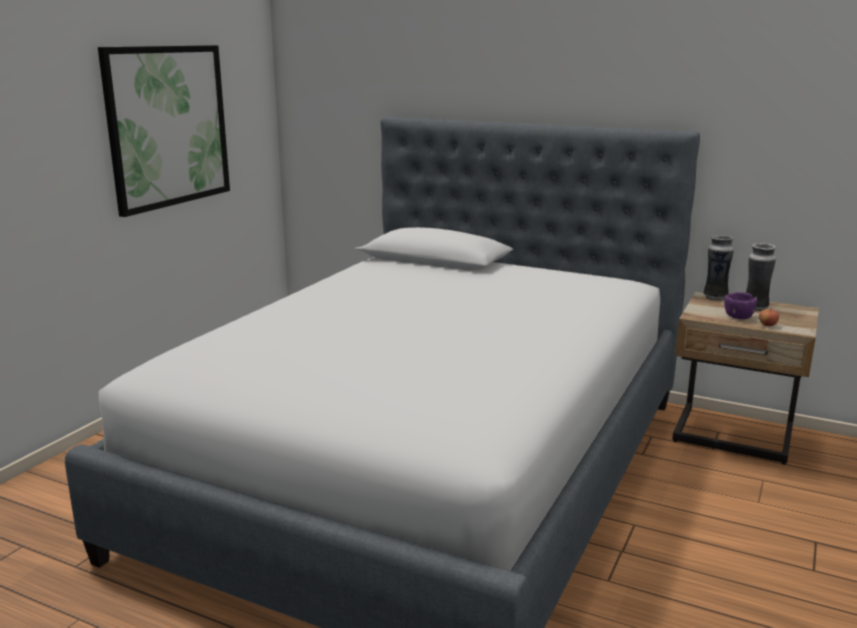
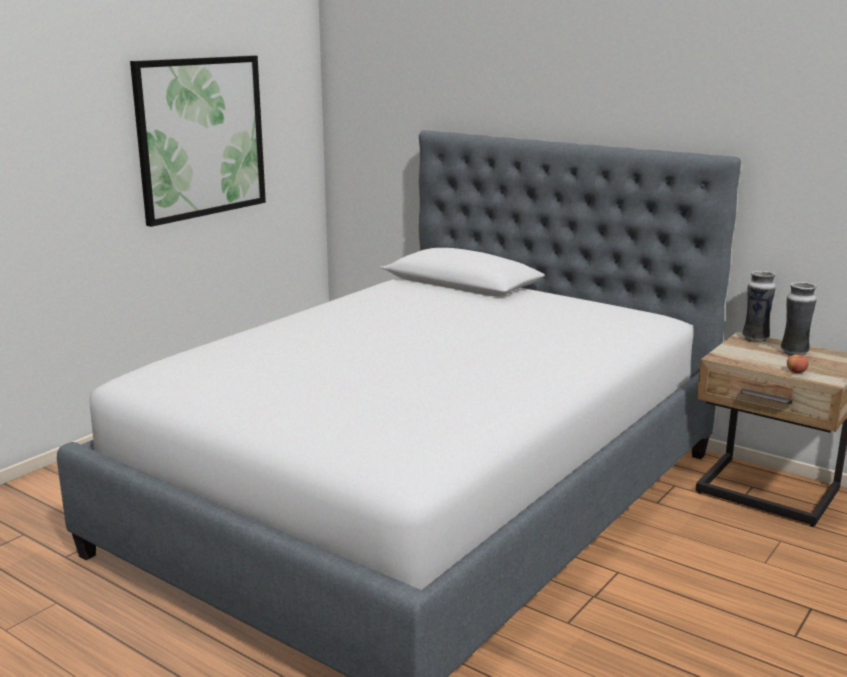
camera: 10 degrees right, 0 degrees up
(738, 316) = (768, 361): purple bowl -> none

